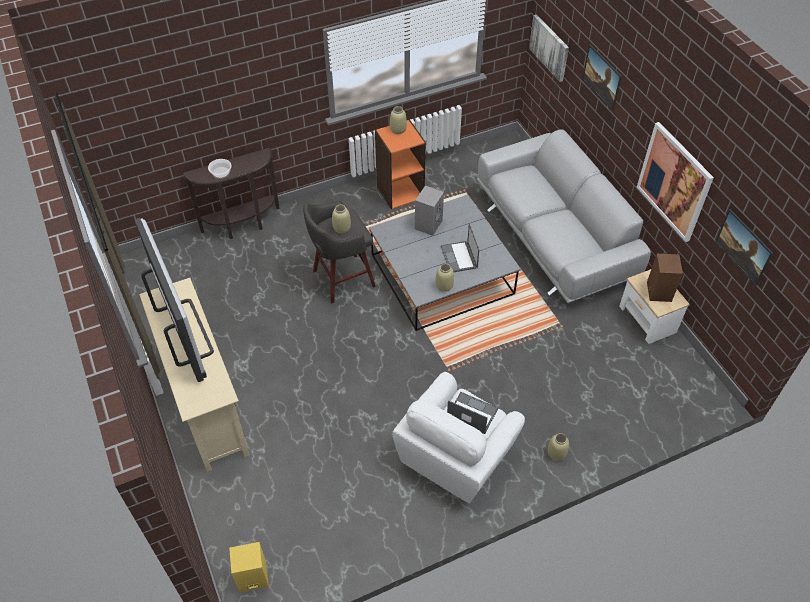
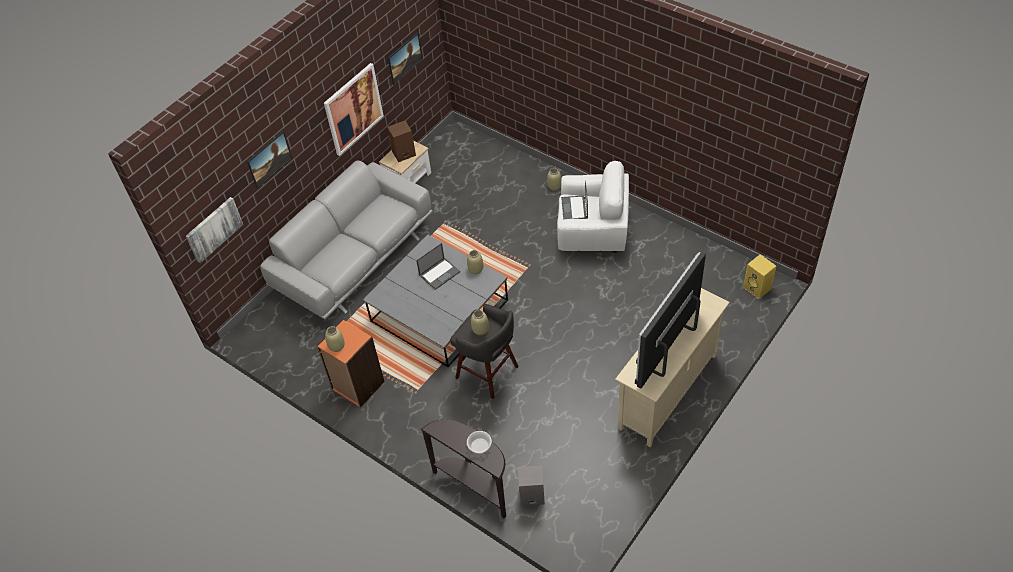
camera: 115 degrees left, 0 degrees up
(428, 224) = (415, 309): grey speaker -> grey speaker (531, 496)

